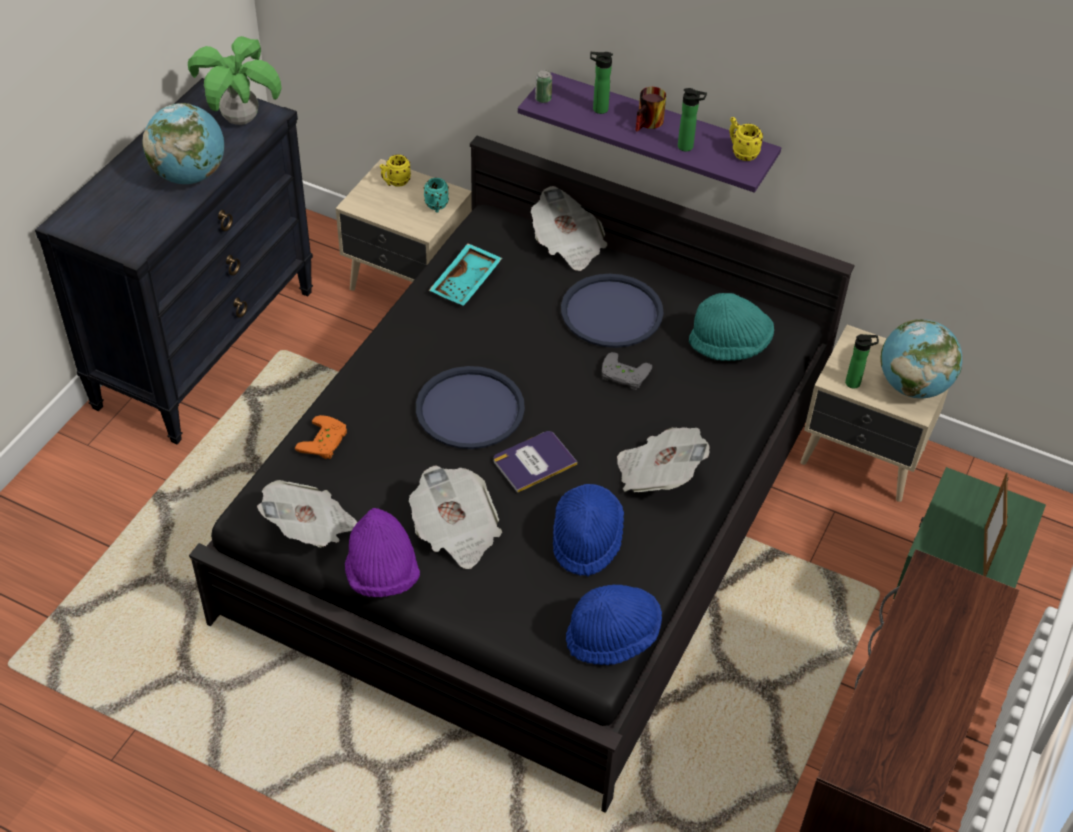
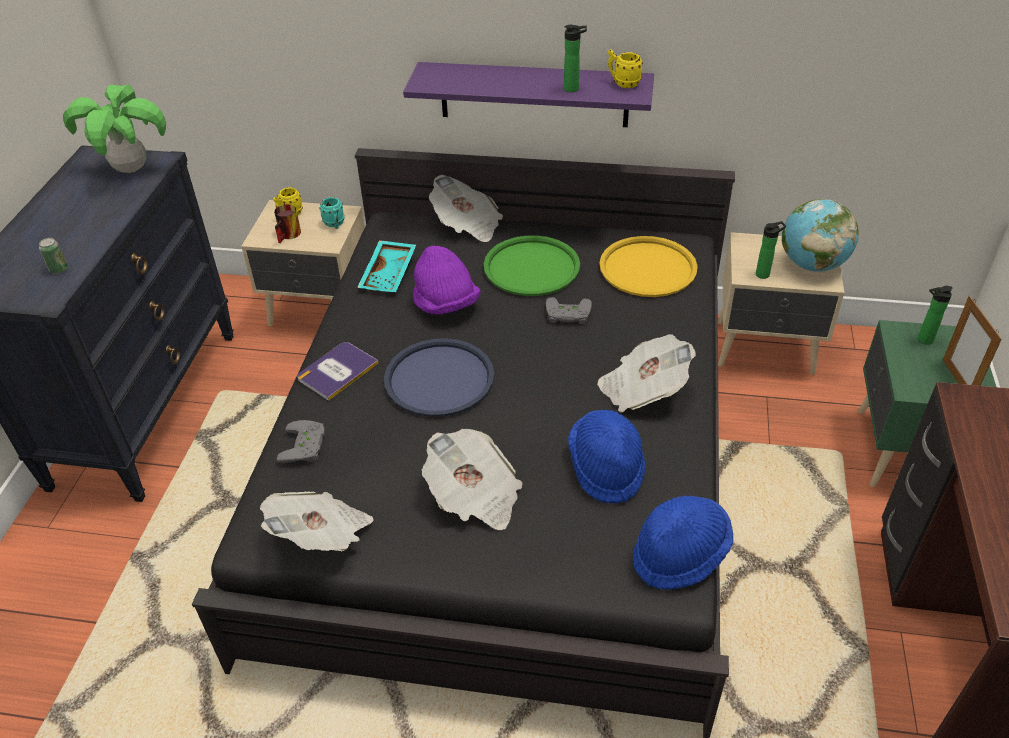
camera: 15 degrees left, 5 degrees down
(189, 175) = (92, 223): globe -> none
(325, 442) = (306, 446): orange game controller -> grey game controller
(382, 574) = (416, 561): purple hat -> purple hat (445, 304)
(534, 462) = (522, 409): book -> book (337, 371)
(543, 99) = (423, 81): can -> can (59, 269)
(598, 109) = (477, 78): bottle -> bottle (923, 340)
(611, 312) = (531, 267): blue tray -> green tray
(650, 124) = (530, 79): mug -> mug (290, 235)
(730, 345) = (647, 268): turquoise hat -> yellow tray

